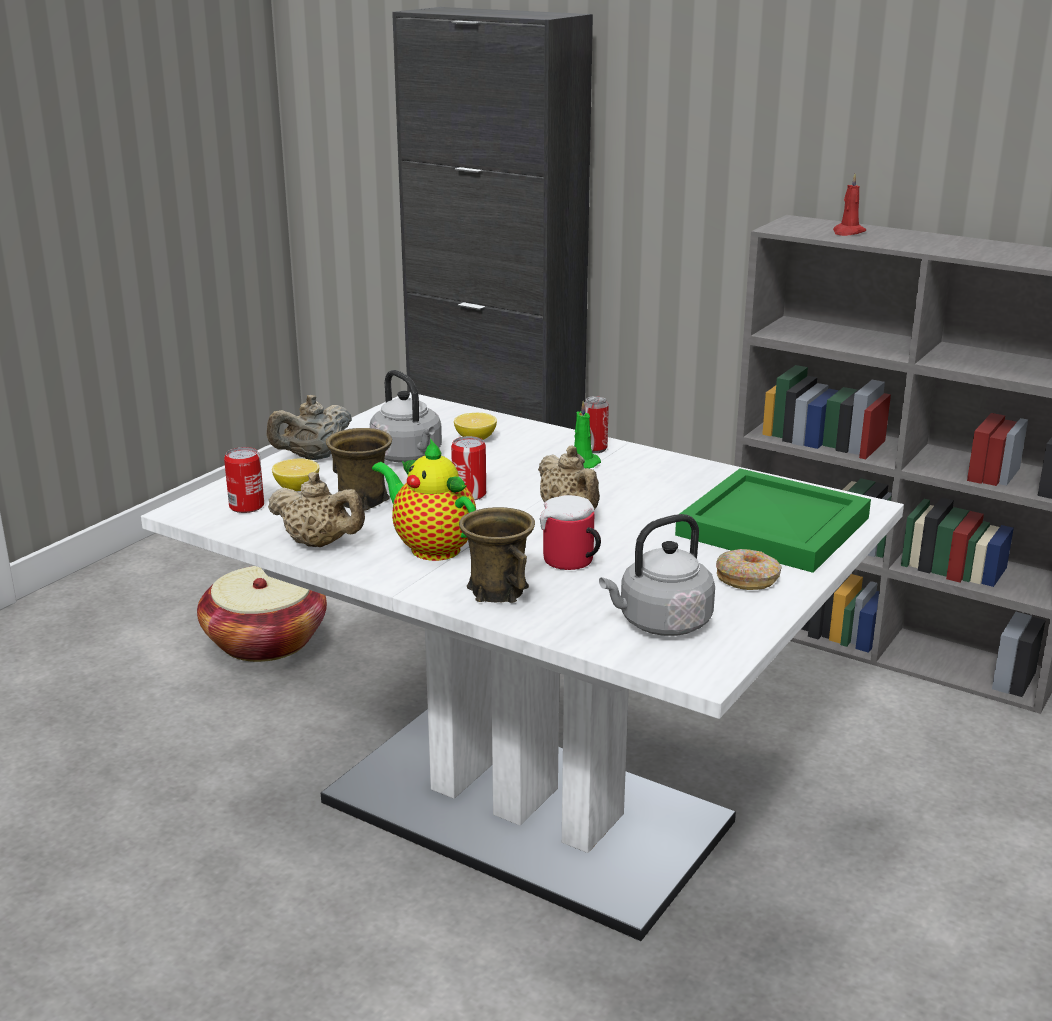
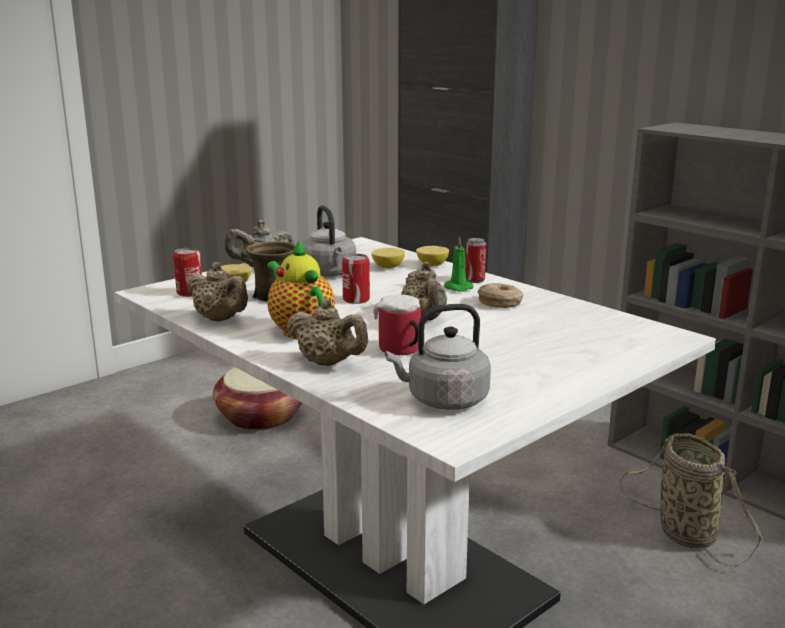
camera: 15 degrees right, 5 degrees down
(498, 591) = (328, 363): brown mug -> beige teapot
(528, 430) = (432, 265): none -> lemon
(747, 579) = (541, 377): donut -> donut (500, 303)
(774, 528) = (588, 344): green tray -> none
(842, 718) = (682, 532): none -> basket
(848, 232) = (718, 131): red candle -> none

